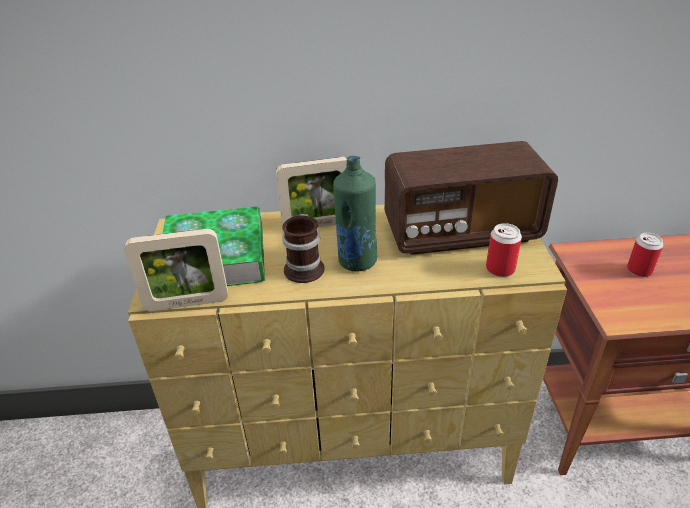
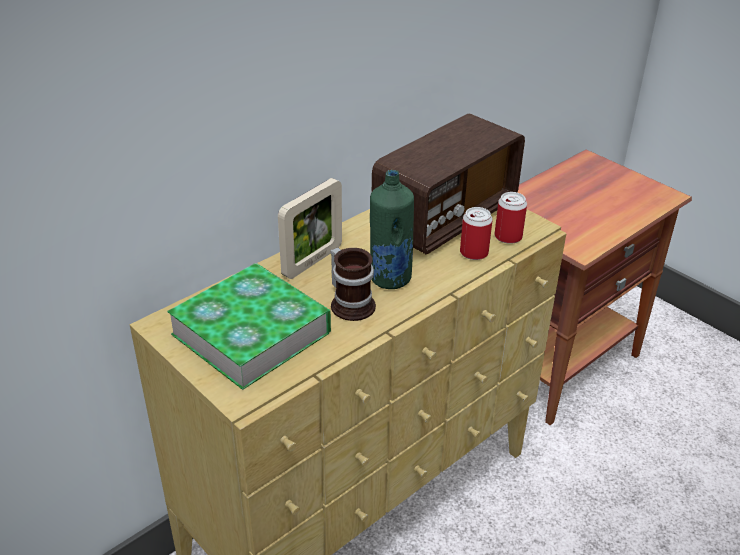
camera: 40 degrees left, 0 degrees up
(187, 303) = (282, 385): picture frame -> none
(639, 270) = (560, 204): can -> can (474, 253)

